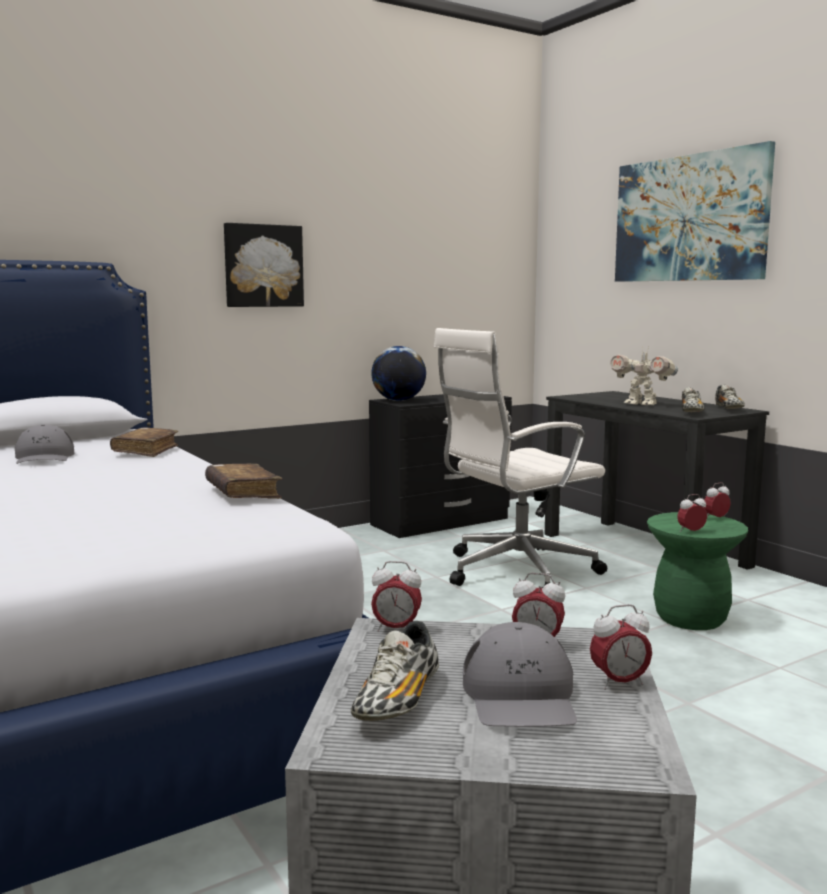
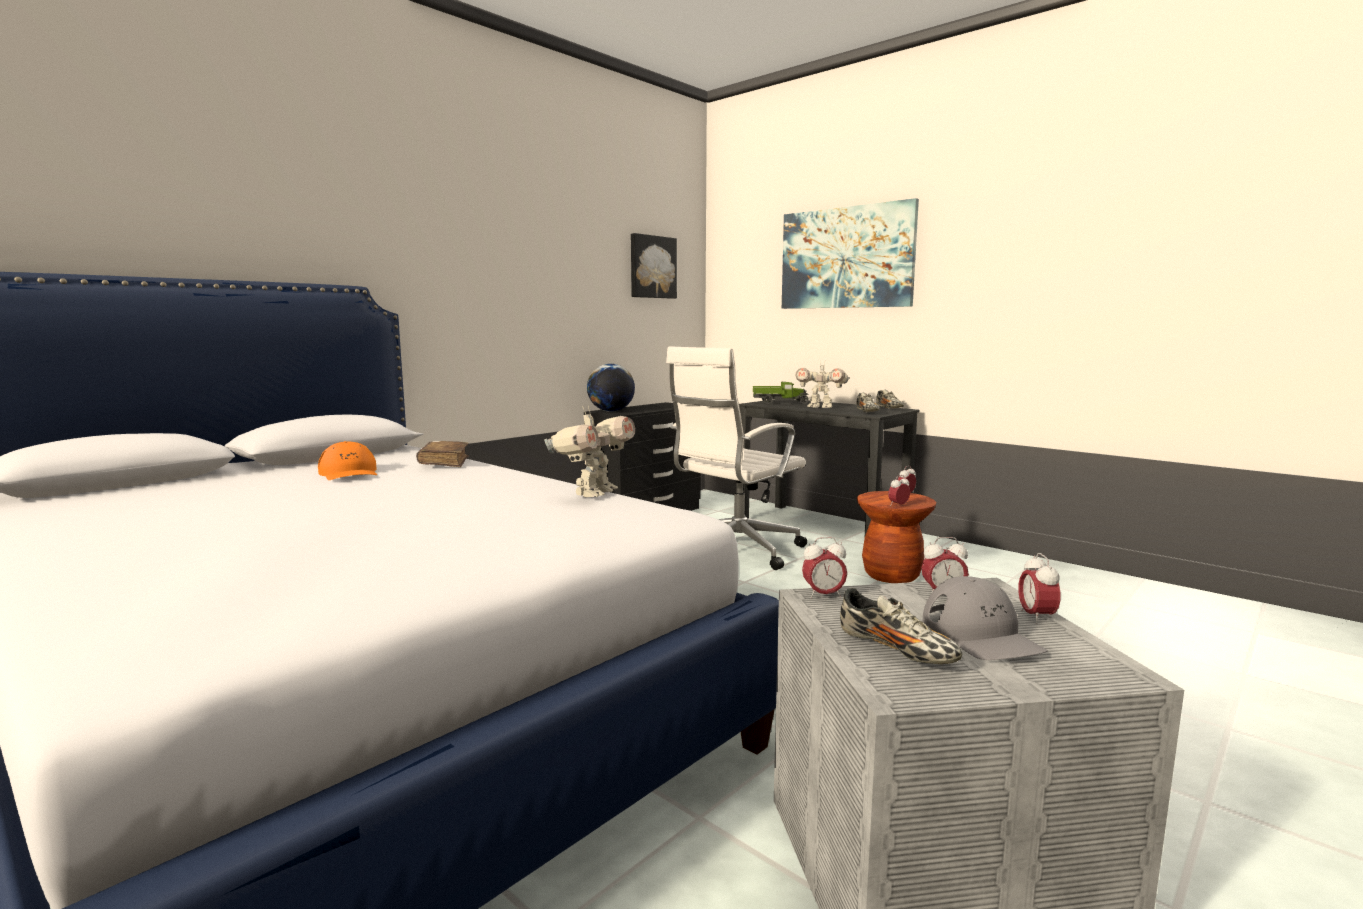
camera: 15 degrees left, 0 degrees up
(44, 457) = (349, 473): grey cap -> orange cap
(243, 493) = (593, 493): brown book -> toy robot
(263, 266) = (494, 292): picture -> picture (652, 267)
(398, 701) = (896, 651): shoe -> shoe turned 45 degrees counterclockwise
(600, 396) = (779, 402): none -> toy truck
(619, 683) = (1036, 617): alarm clock -> alarm clock turned 120 degrees clockwise
(690, 619) = (891, 575): green stool -> brown stool

